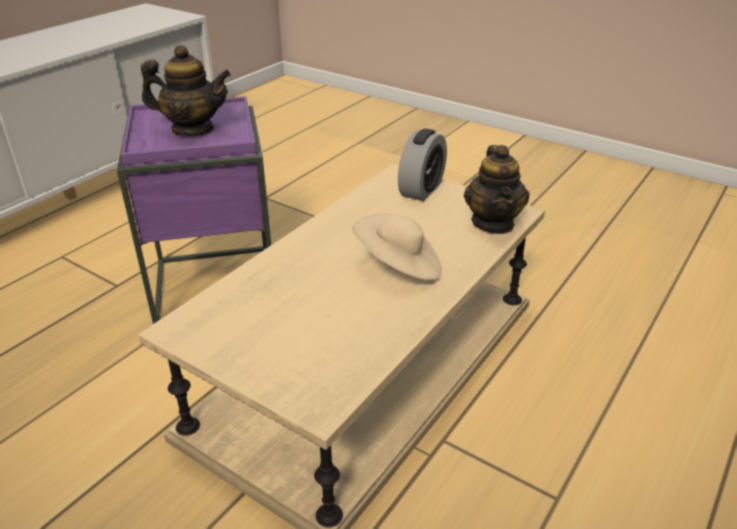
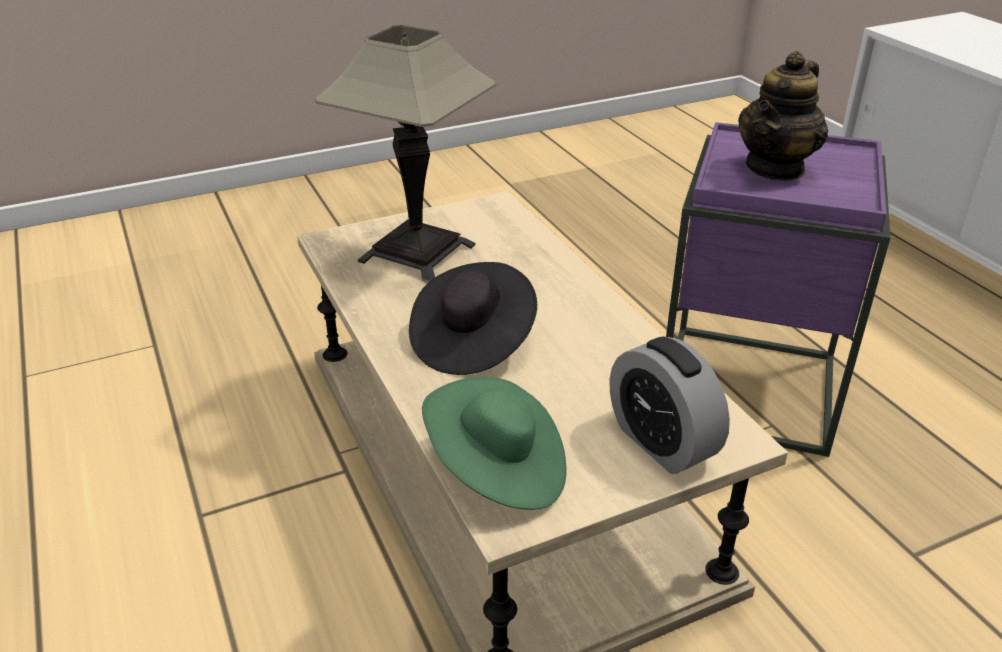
camera: 120 degrees right, 0 degrees up
(302, 339) = (417, 252): none -> table lamp
(398, 267) = (472, 342): beige hat -> black hat
(493, 223) = (497, 470): teapot -> green hat

